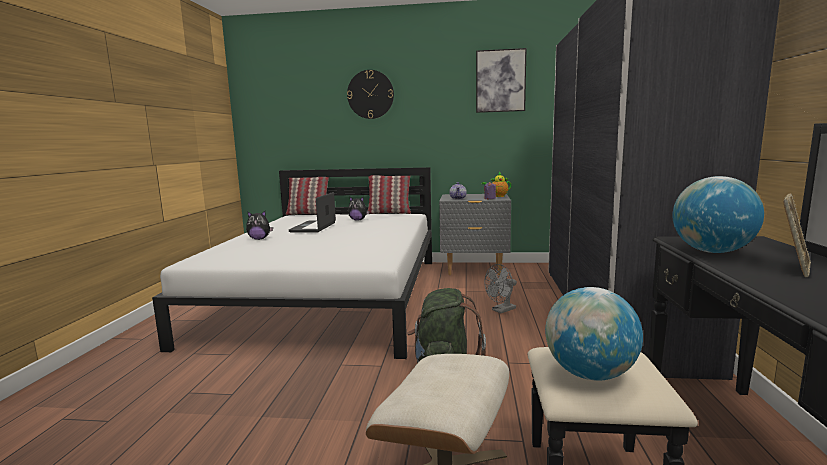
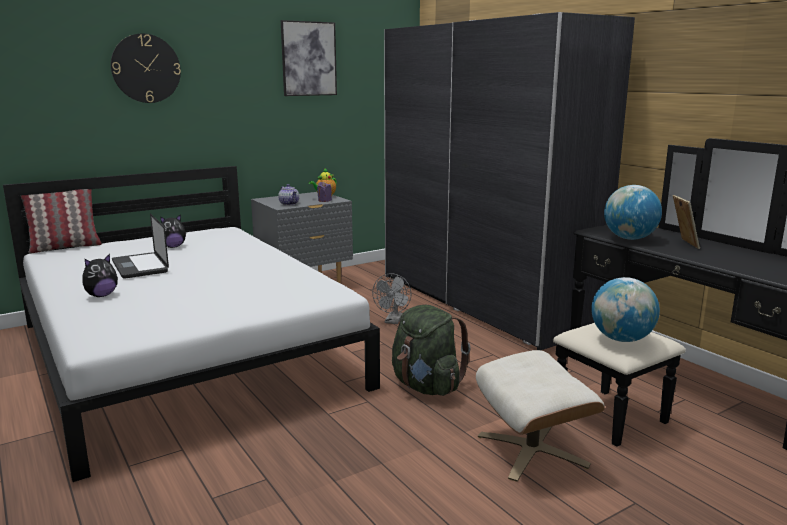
camera: 40 degrees left, 5 degrees up
(389, 213) = (189, 231): pillow -> none

